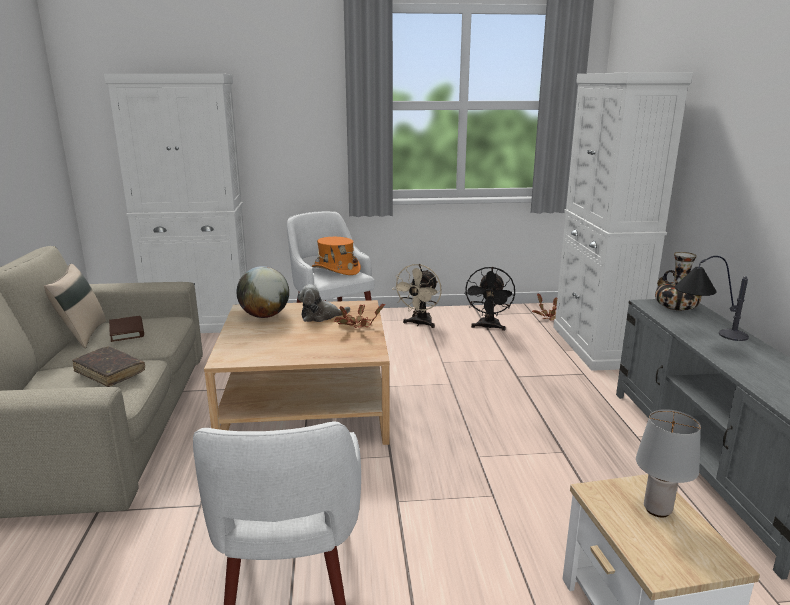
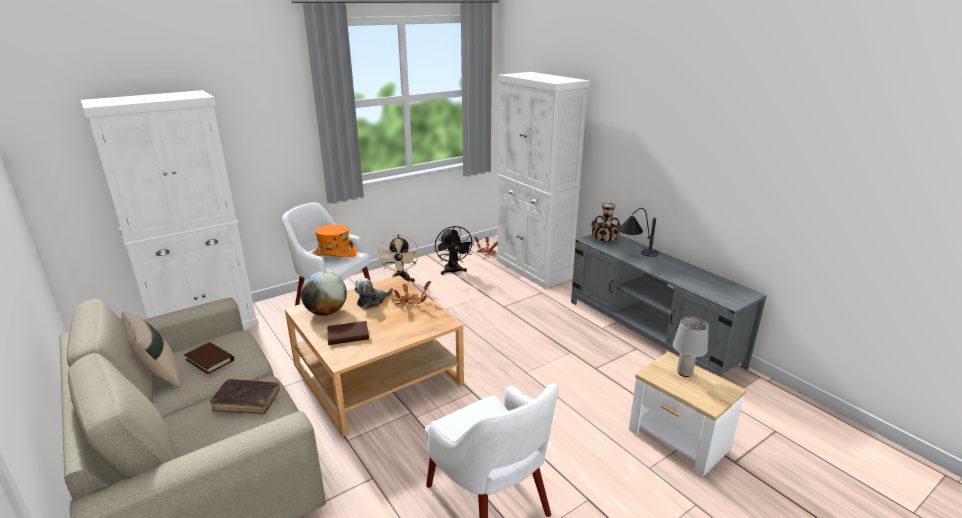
camera: 30 degrees left, 5 degrees up
(258, 340) = (348, 335): none -> brown book

